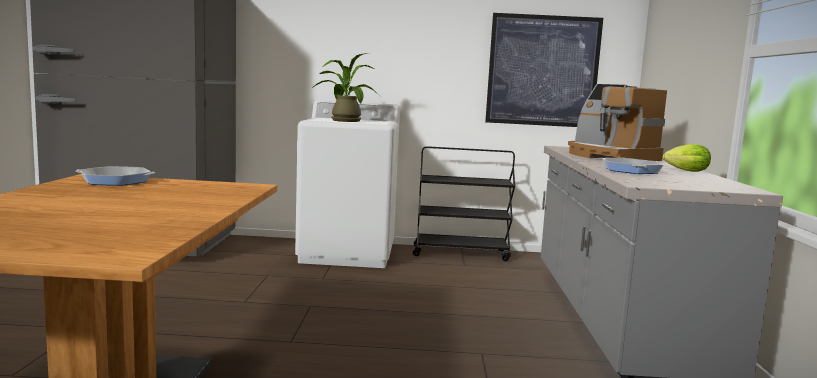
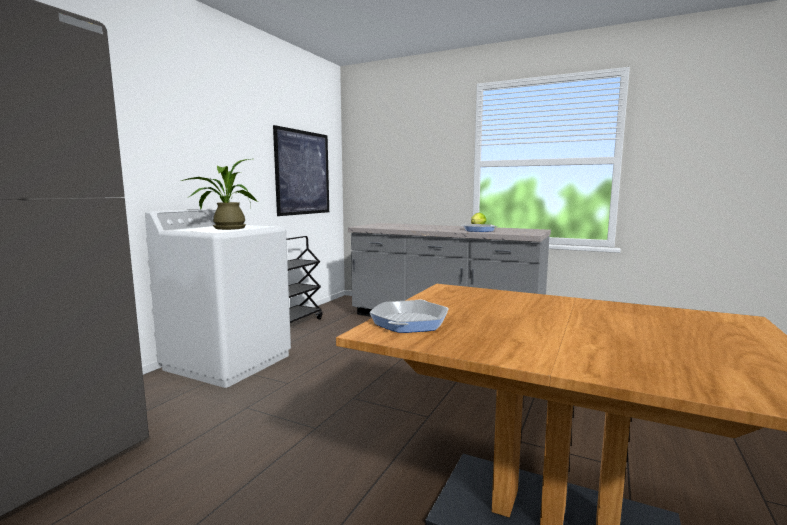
camera: 65 degrees left, 0 degrees up
(610, 157) = (417, 227): coffee machine -> none

